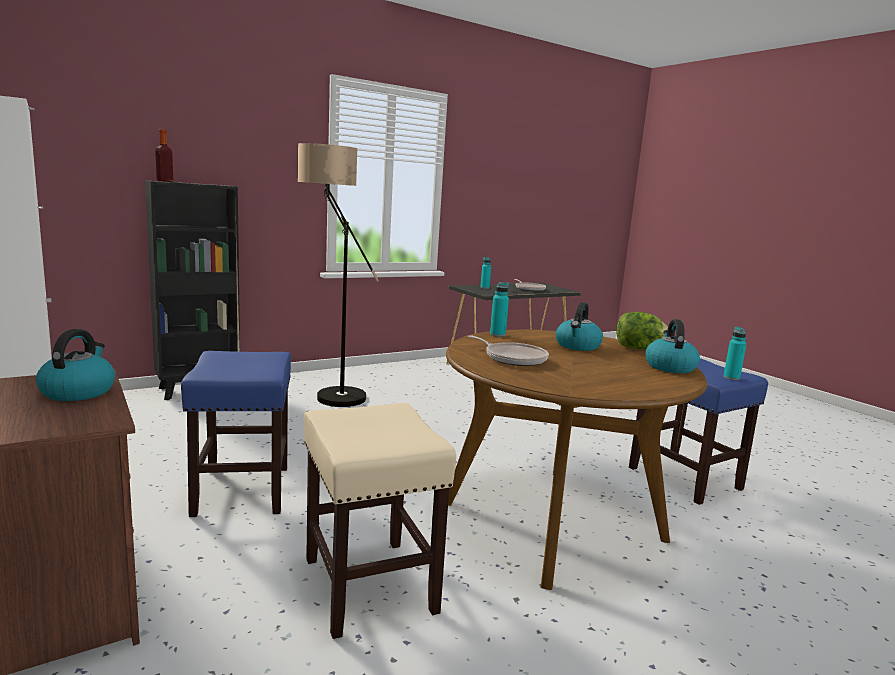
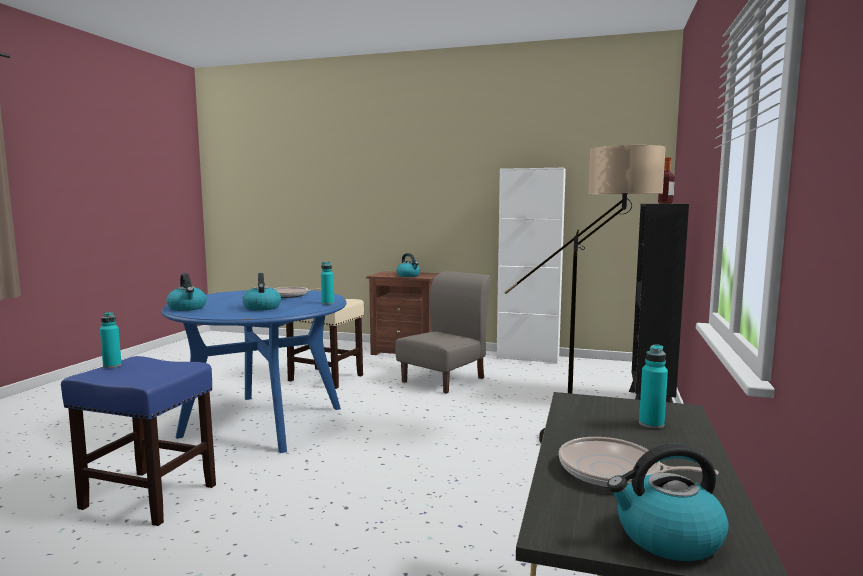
camera: 140 degrees right, 5 degrees down
(242, 489) = (444, 379): blue stool -> grey chair
(546, 286) = (667, 537): none -> kettle
(552, 520) = (263, 421): brown dining table -> blue dining table
(638, 349) = (213, 314): lettuce -> none

